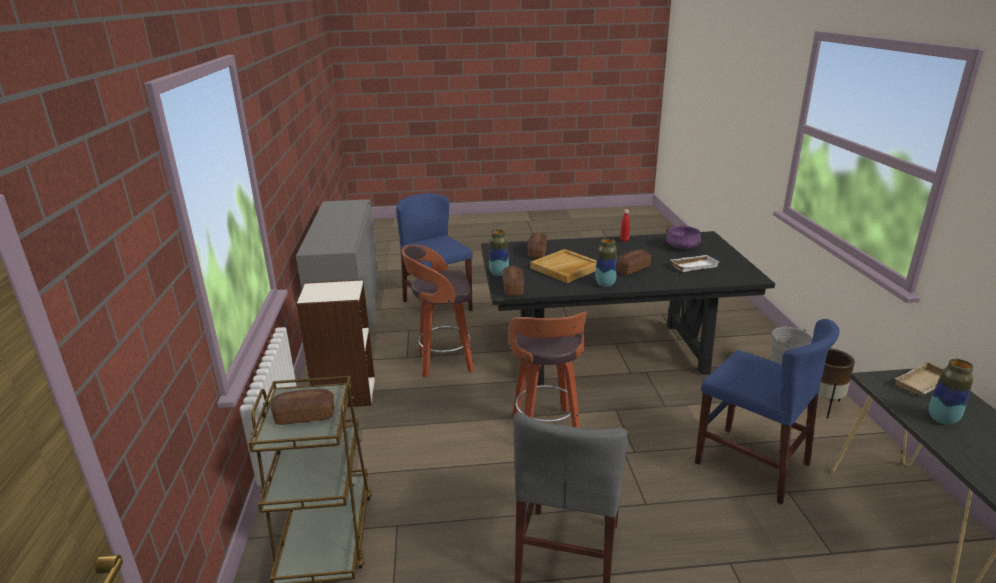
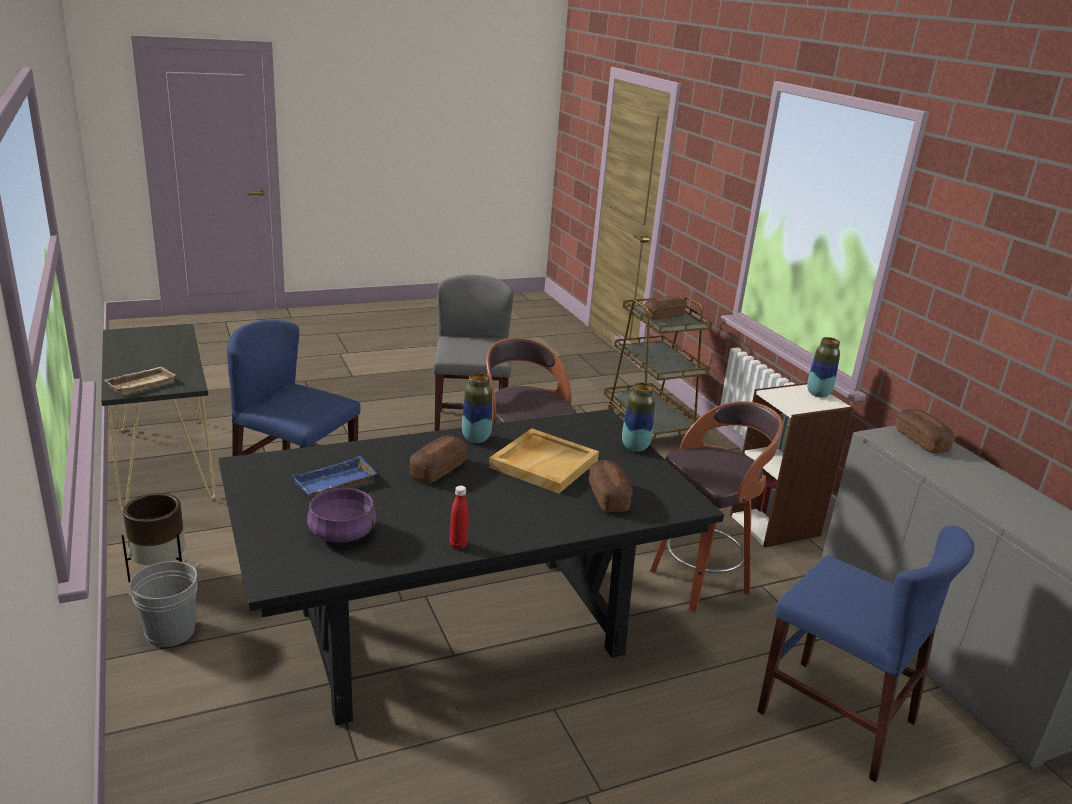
camera: 160 degrees right, 0 degrees up
(513, 288) = (597, 425): bread -> bread (921, 440)
(694, 265) = (335, 484): white tray -> blue tray
(942, 419) = (164, 360): vase -> vase (818, 394)

